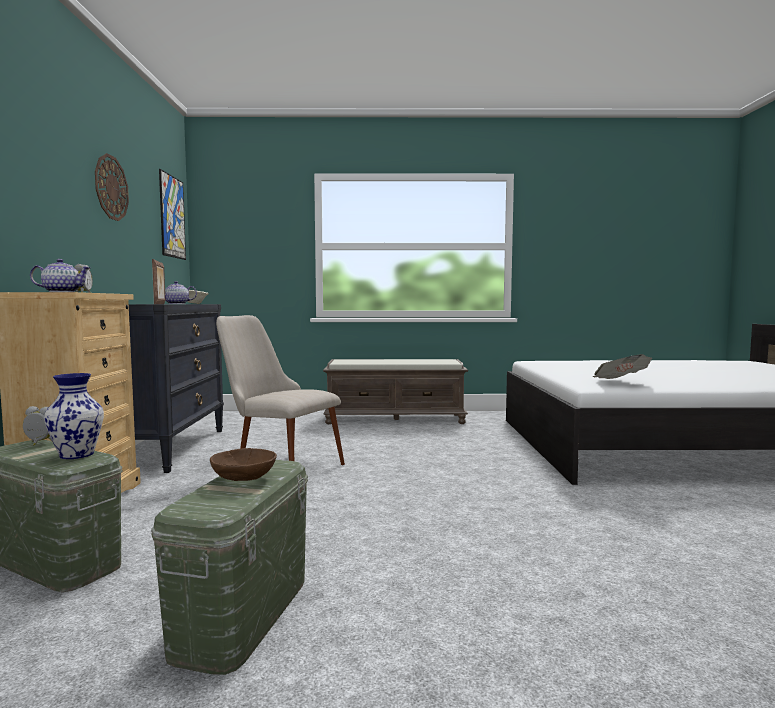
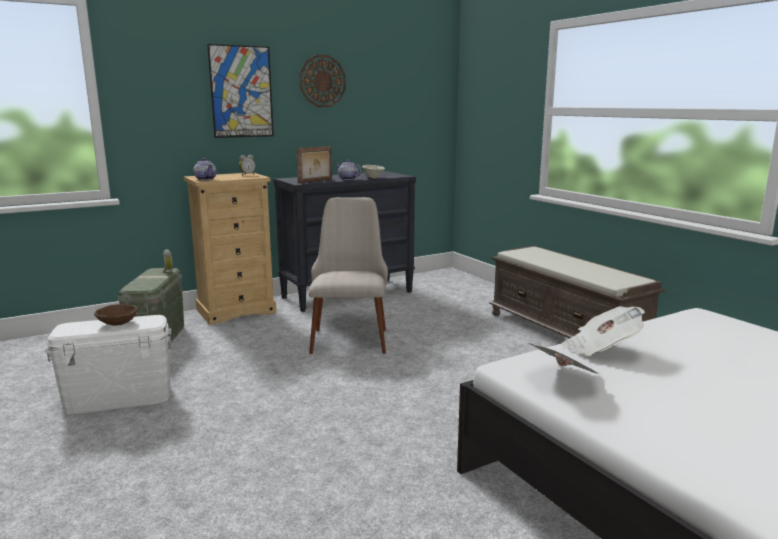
camera: 60 degrees right, 10 degrees up
(78, 455) = (149, 283): vase -> none
(172, 217) = (423, 86): picture -> picture (241, 92)
(243, 615) = (118, 398): green storage box -> white storage box
(574, 374) = (601, 349): none -> newspaper

